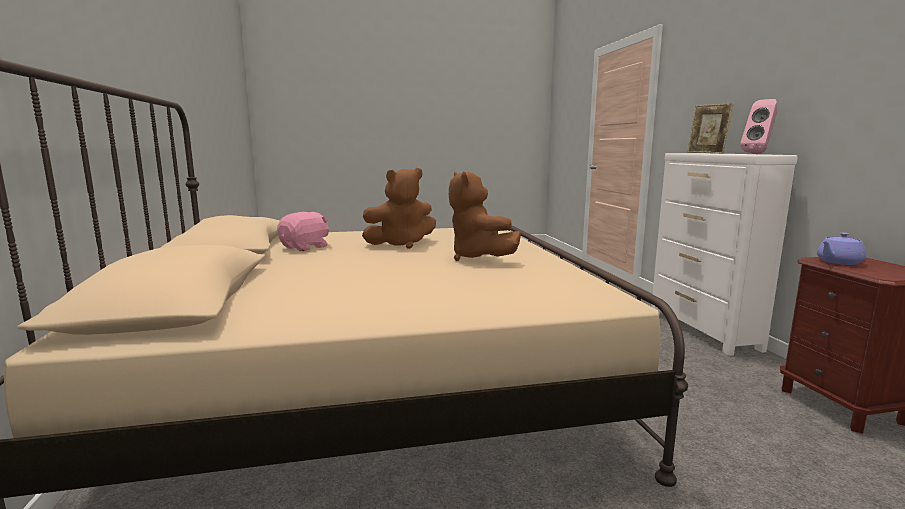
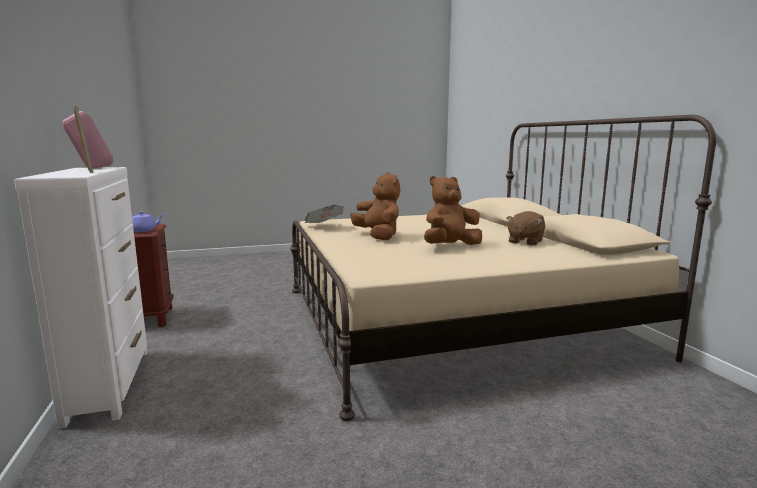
camera: 175 degrees right, 0 degrees up
(306, 247) = (525, 242): pink plush toy -> brown plush toy
(574, 277) = (324, 226): none -> newspaper

